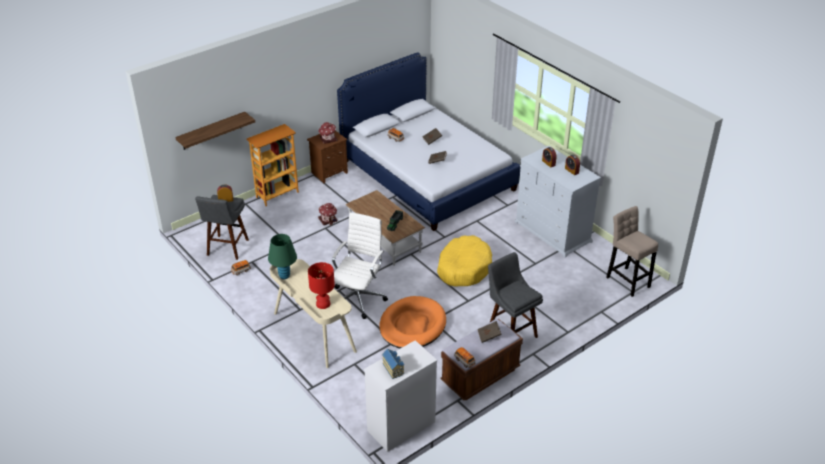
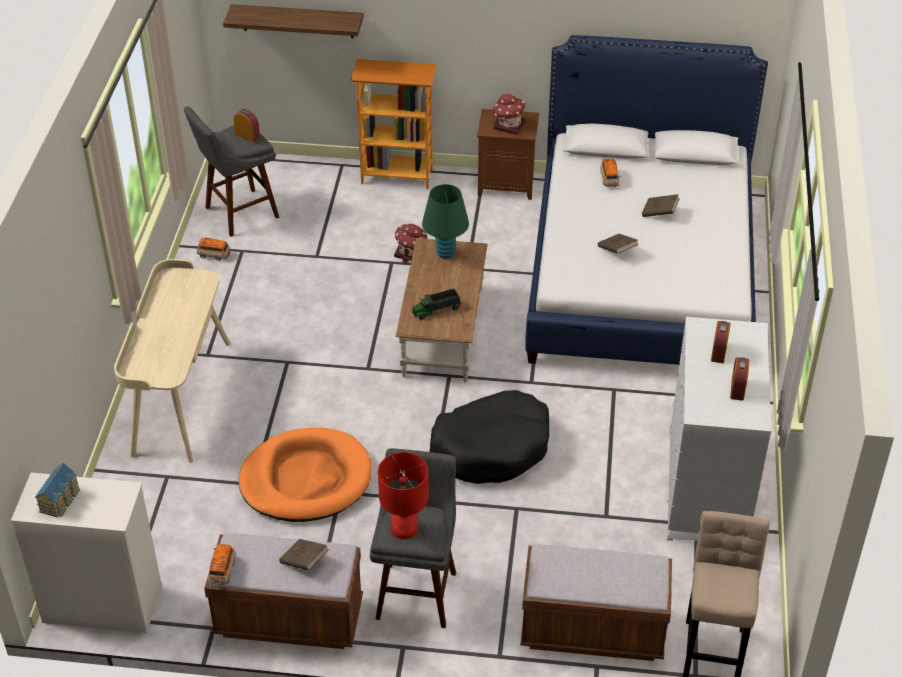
camera: 45 degrees right, 5 degrees up
(284, 276) = (167, 285): green table lamp -> green table lamp (445, 253)
(323, 303) = (155, 355): red table lamp -> red table lamp (405, 528)
(359, 298) = (296, 390): white office chair -> none
(464, 268) = (491, 447): yellow dog bed -> black dog bed
(584, 302) = (592, 630): none -> brown bench

